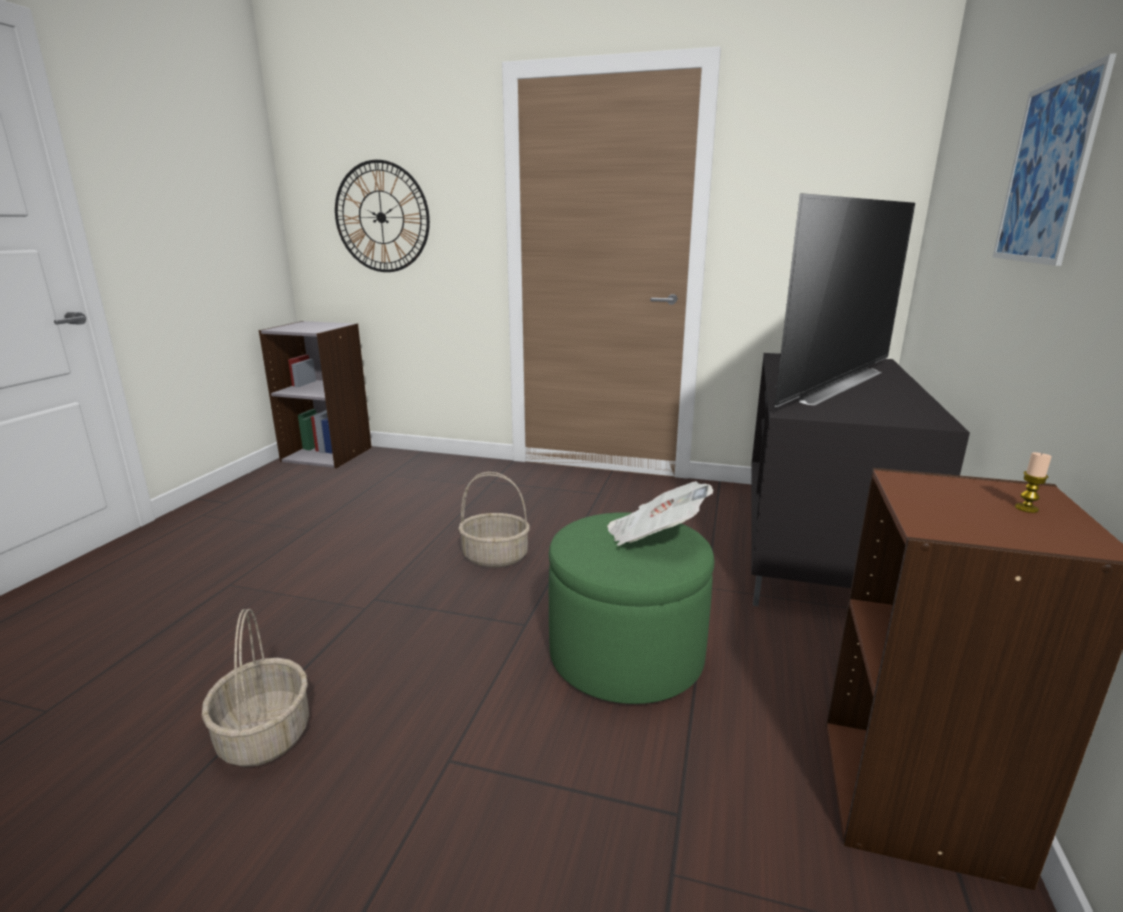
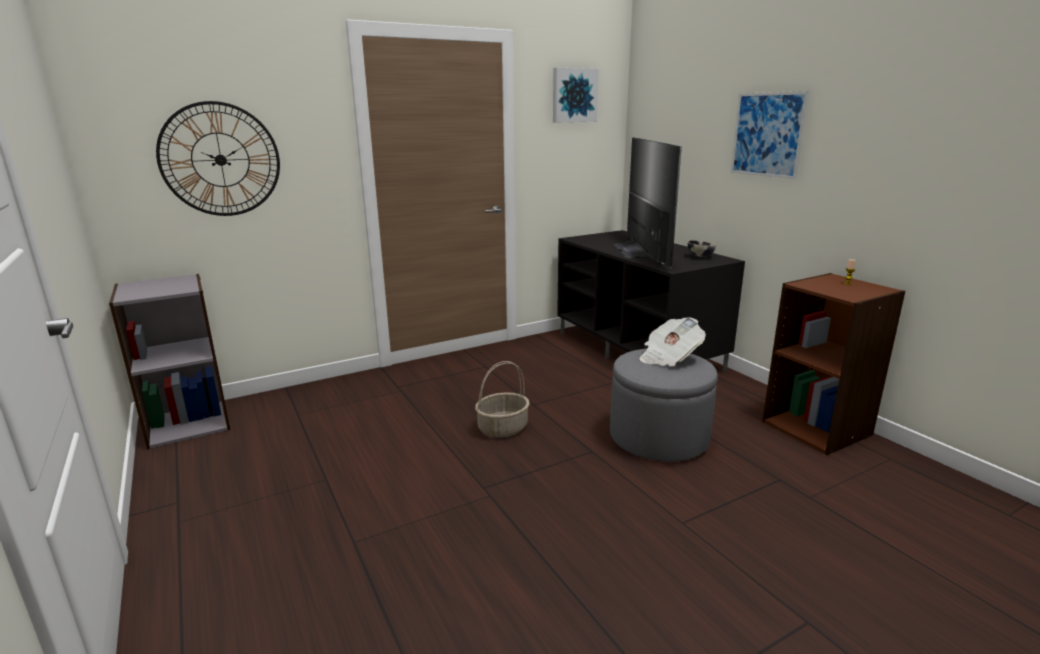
camera: 45 degrees left, 0 degrees up
(264, 735) = (584, 580): basket -> none
(626, 655) = (658, 438): green ottoman -> grey ottoman
(822, 138) = (574, 95): none -> picture
(899, 409) = (700, 257): none -> bowl

